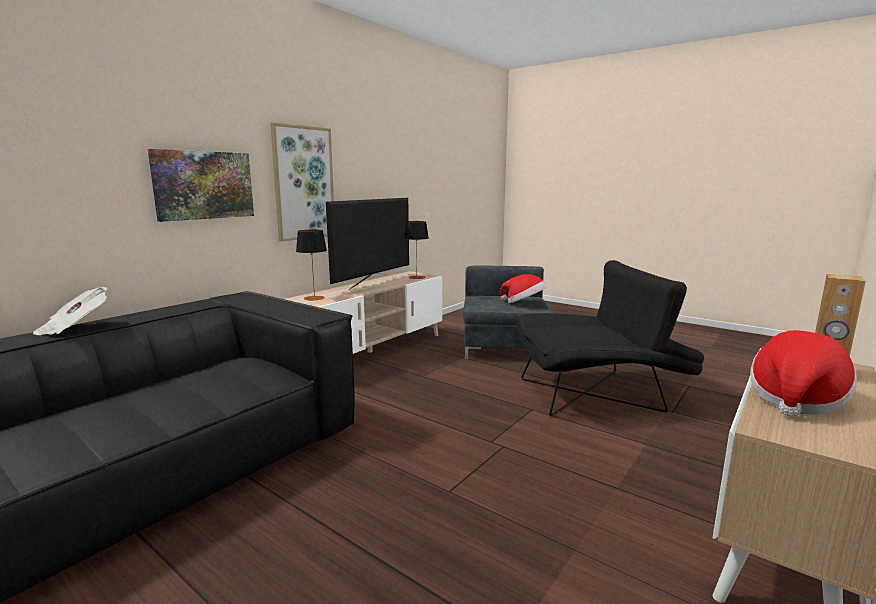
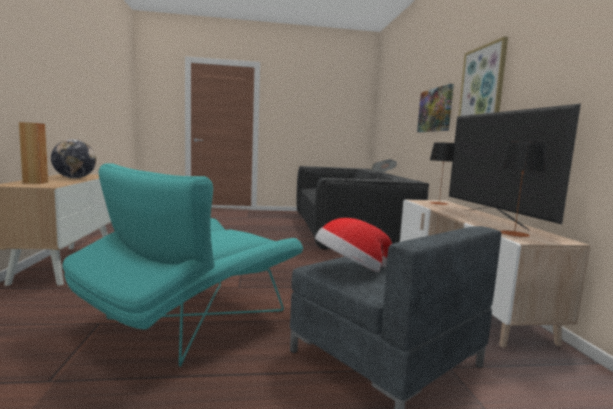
camera: 135 degrees right, 5 degrees down
(598, 393) = (189, 321): black armchair -> turquoise armchair
(795, 399) = (75, 178): hat -> globe

